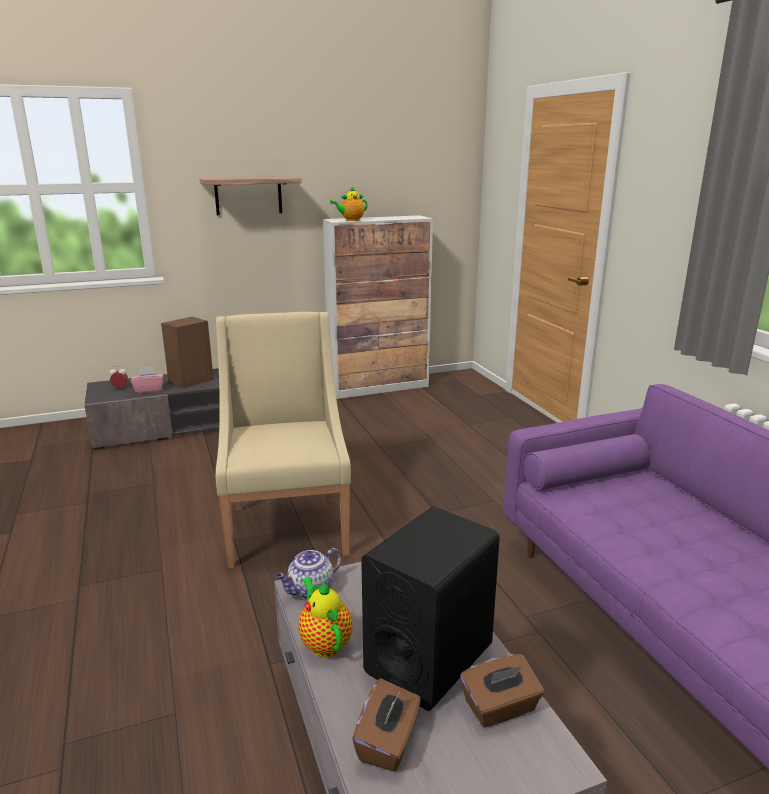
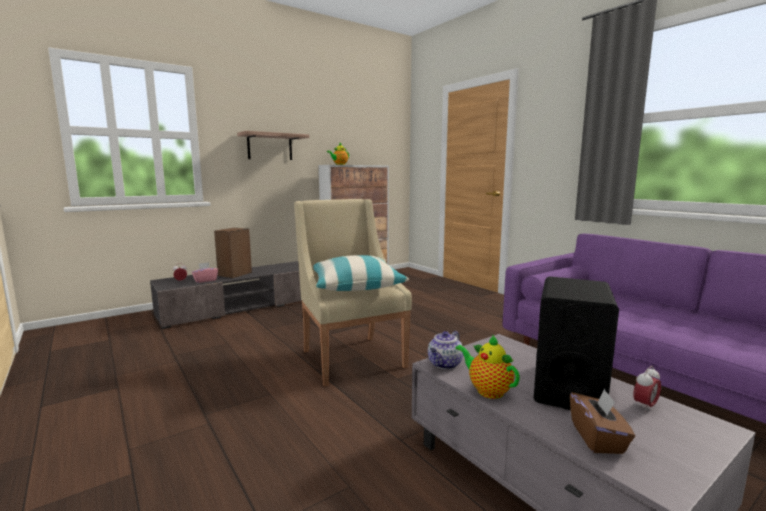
camera: 15 degrees left, 10 degrees down
(283, 441) = (355, 285): none -> pillow
(500, 708) = (645, 406): brown tissue box -> alarm clock

